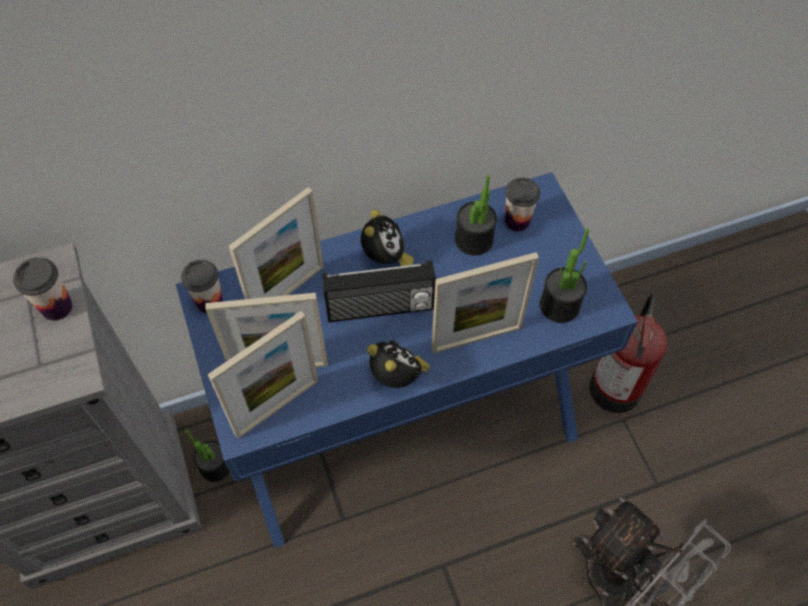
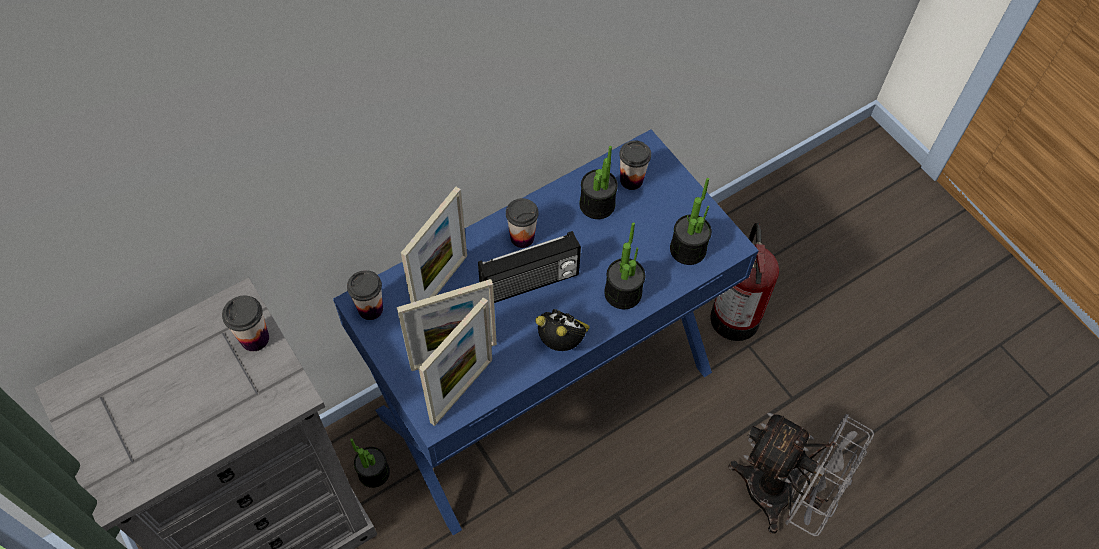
camera: 15 degrees left, 0 degrees up
(386, 259) = (522, 237): alarm clock -> cup
(476, 338) = (623, 293): picture frame -> potted plant

